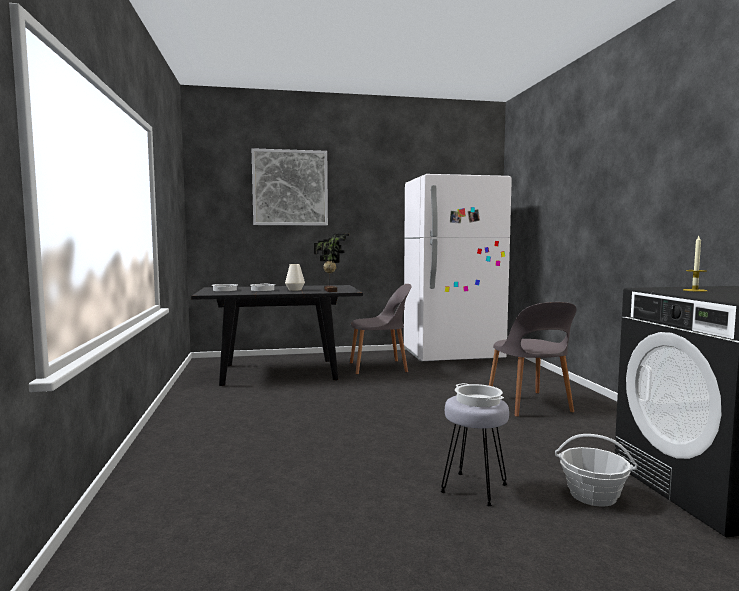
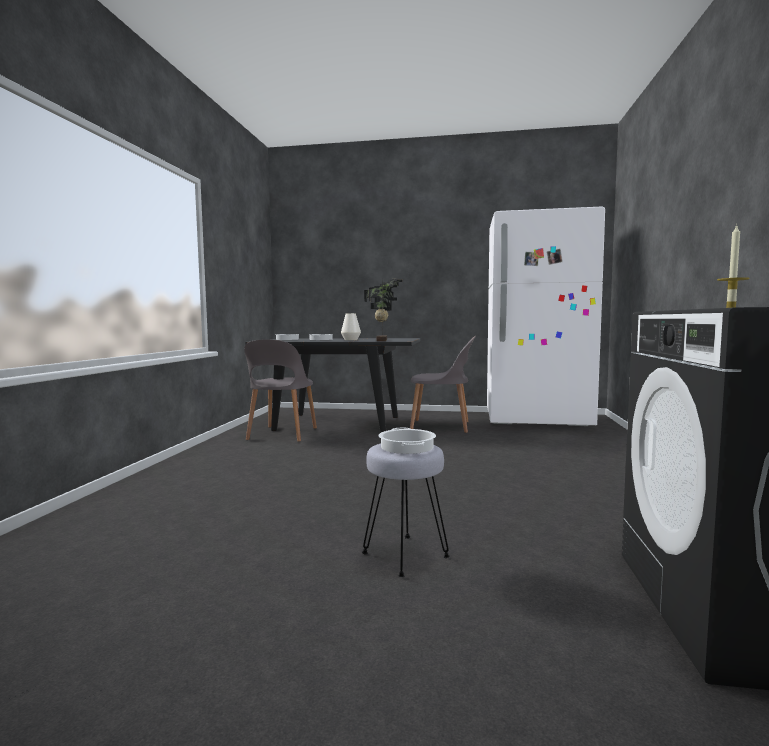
camera: 20 degrees right, 0 degrees up
(290, 188) = (368, 240): picture -> none
(529, 405) = (576, 476): grey chair -> grey chair (282, 434)
(592, 495) = (549, 588): basket -> none

